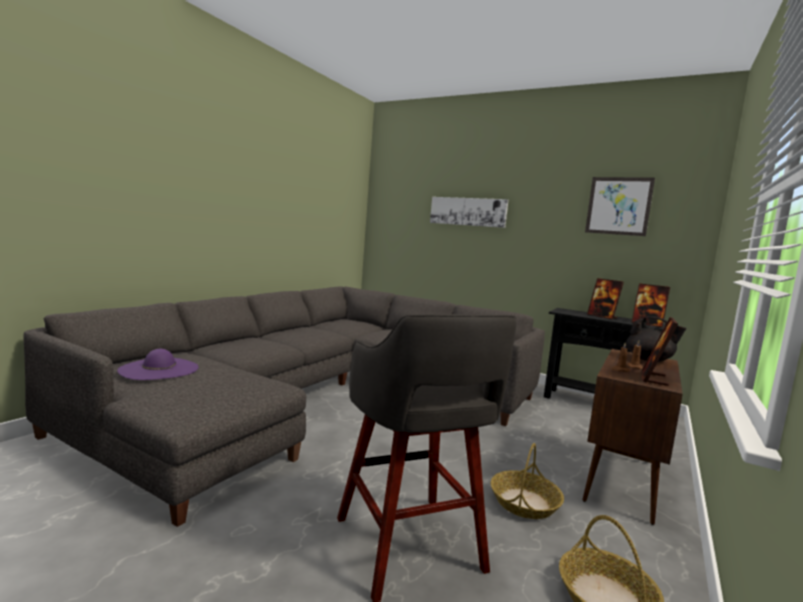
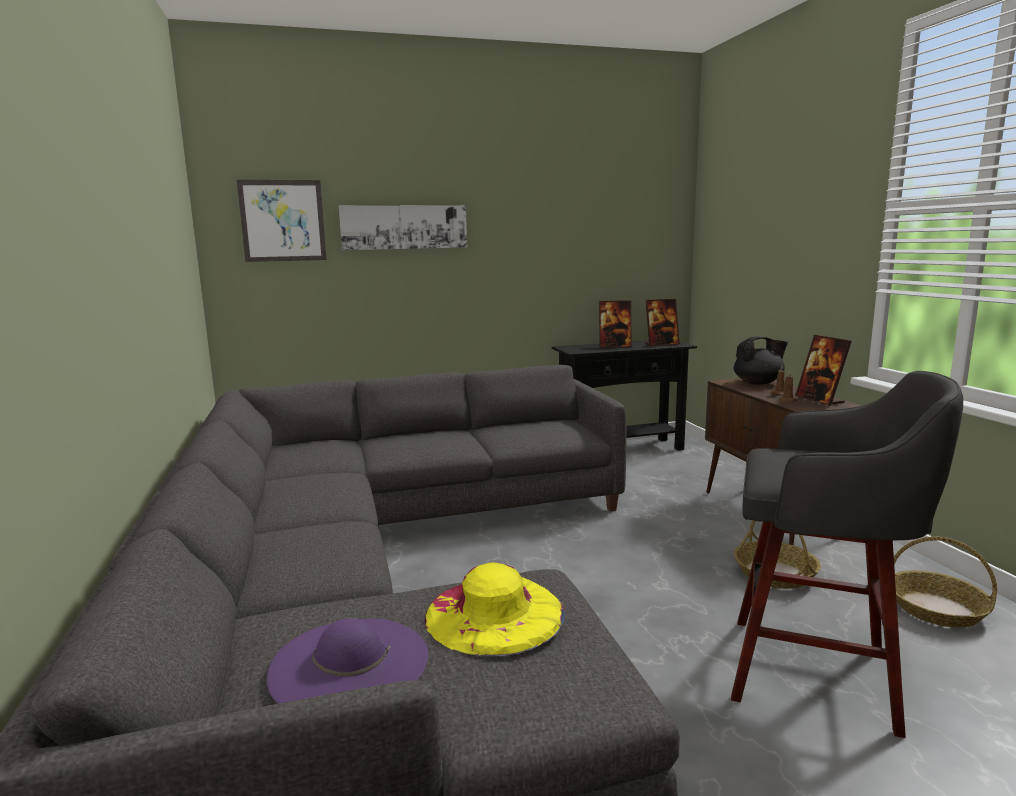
camera: 45 degrees left, 5 degrees up
(226, 381) = (494, 613): none -> yellow hat
(618, 206) = (601, 208): picture -> picture (283, 221)

